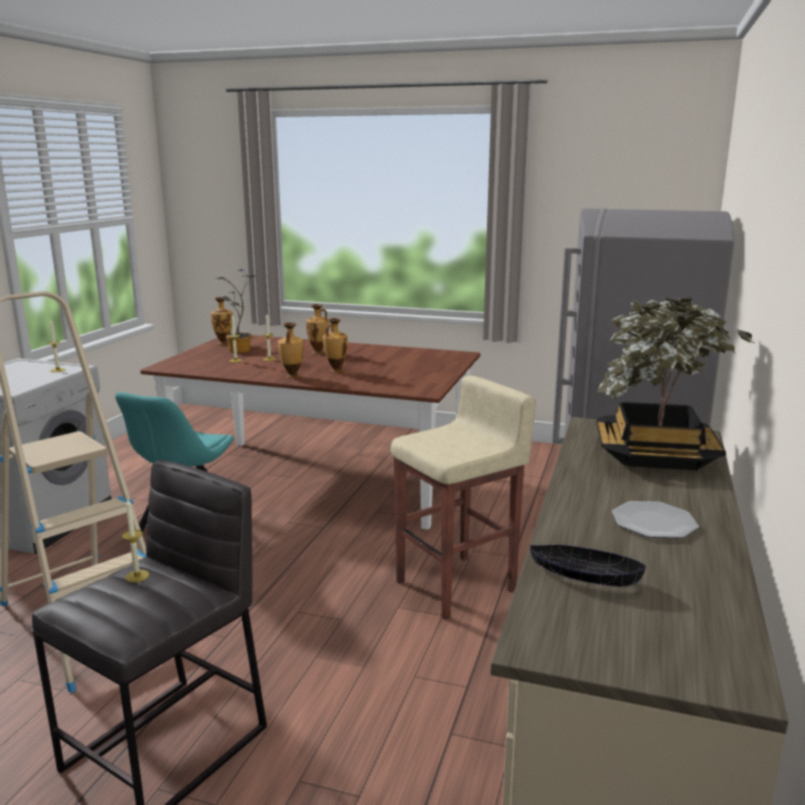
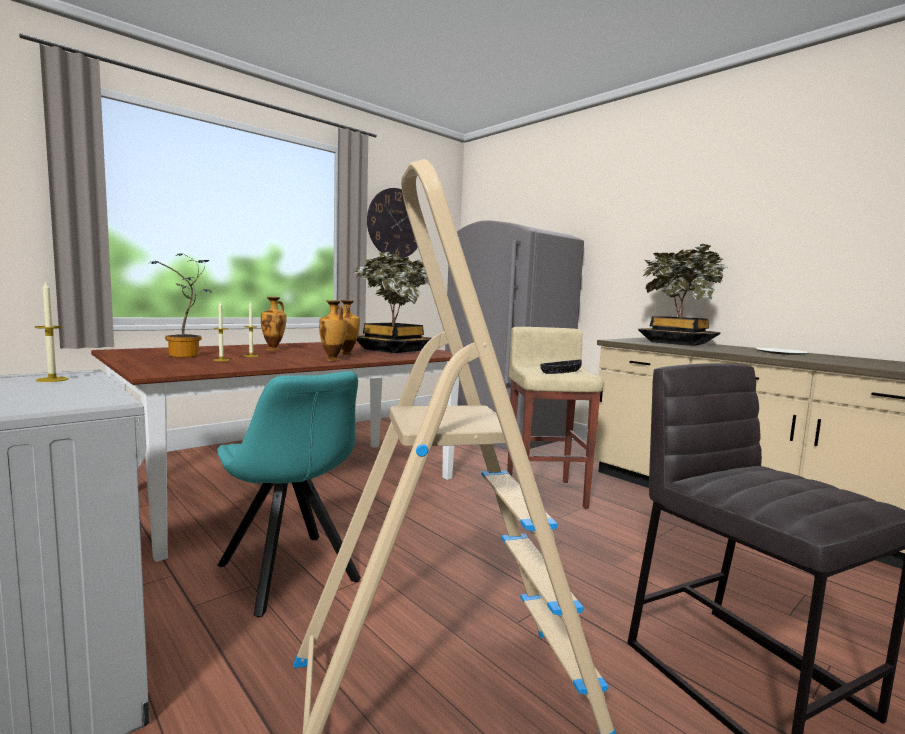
camera: 60 degrees left, 10 degrees down
(137, 576) = (749, 480): candle -> none
(223, 343) = (133, 354): vase -> none
(404, 372) = (392, 349): none -> potted plant
(584, 576) = (862, 363): black bowl -> black bowl (560, 372)
(589, 191) = (395, 223): none -> wall clock

